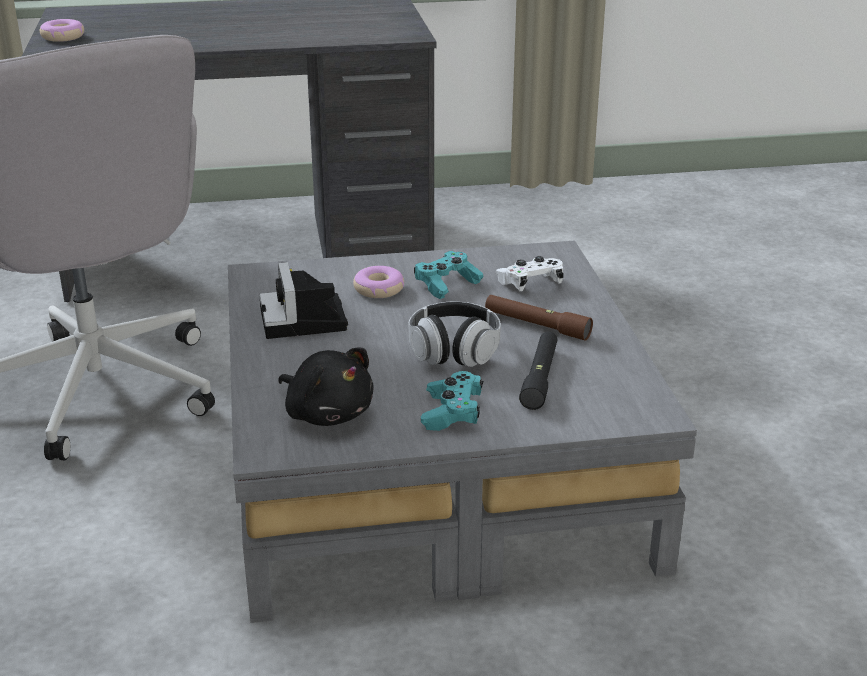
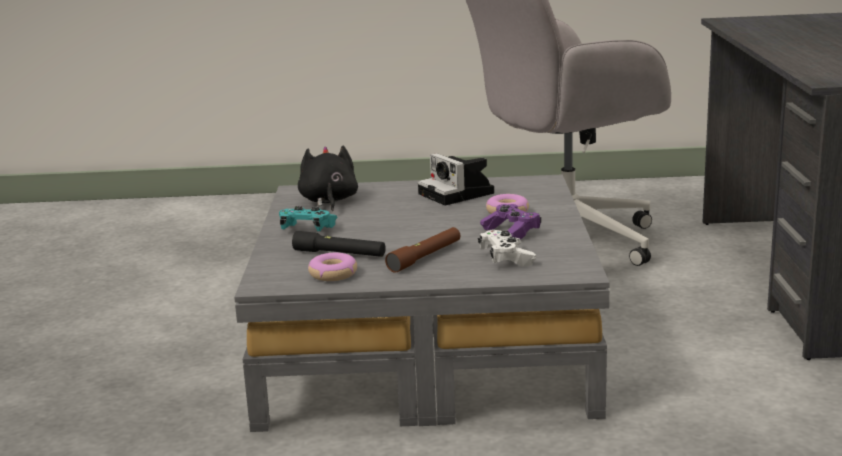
camera: 100 degrees right, 10 degrees down
(63, 37) = (769, 19): donut -> donut (333, 274)
(305, 321) = (458, 194): camera -> camera turned 120 degrees counterclockwise
(327, 413) = (328, 201): black plush toy -> black plush toy turned 120 degrees clockwise
(447, 284) = (511, 232): turquoise game controller -> purple game controller
(454, 351) = (394, 231): headphones -> none

